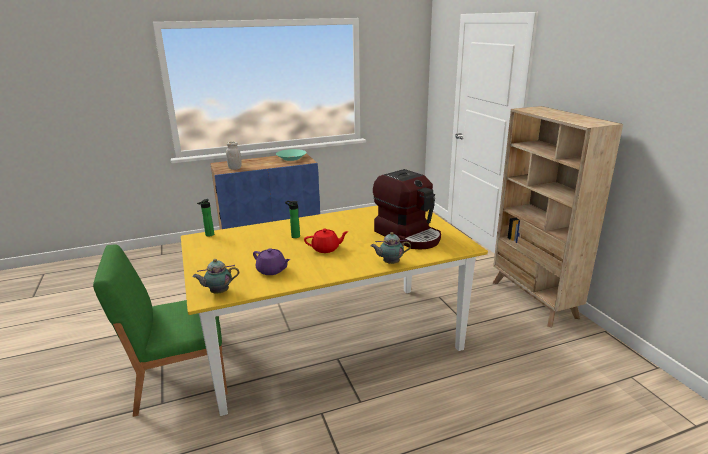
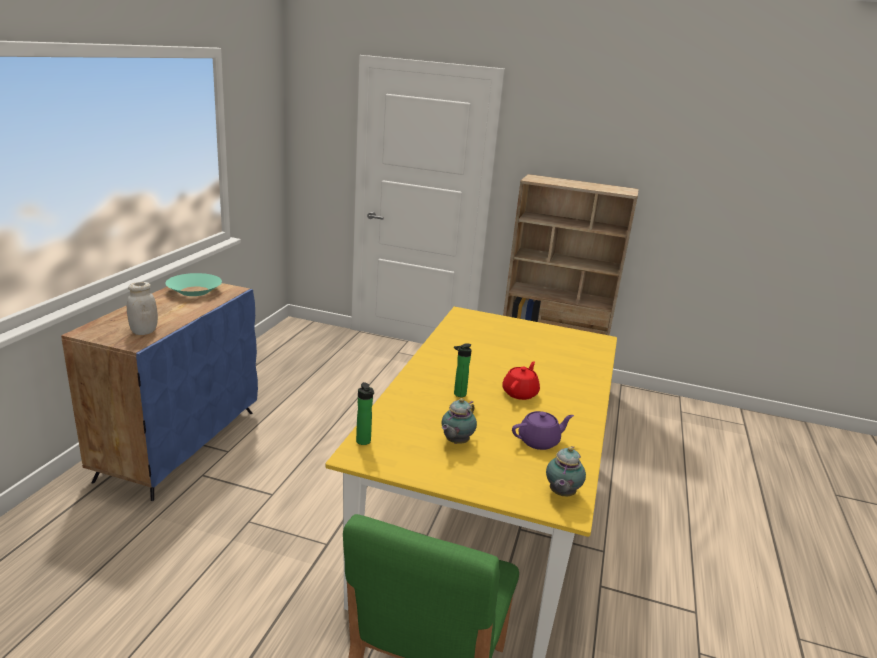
camera: 55 degrees left, 0 degrees up
(390, 263) = (595, 380): teapot -> teapot (455, 442)
(408, 235) = (541, 347): coffee machine -> none

